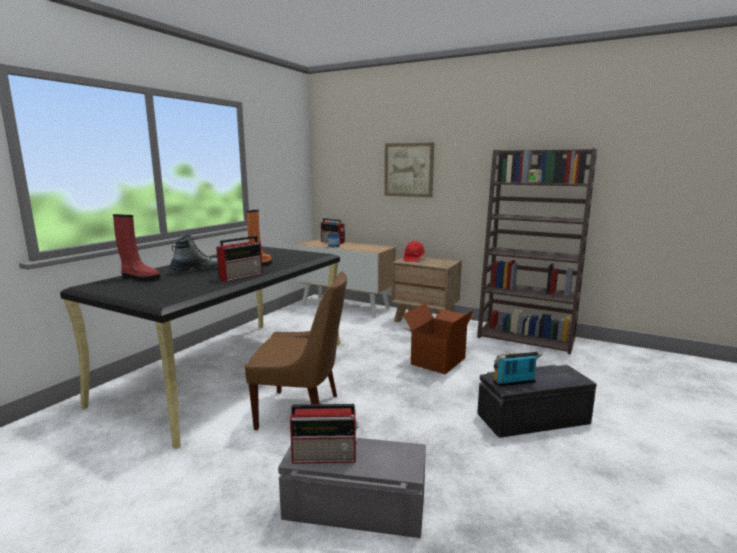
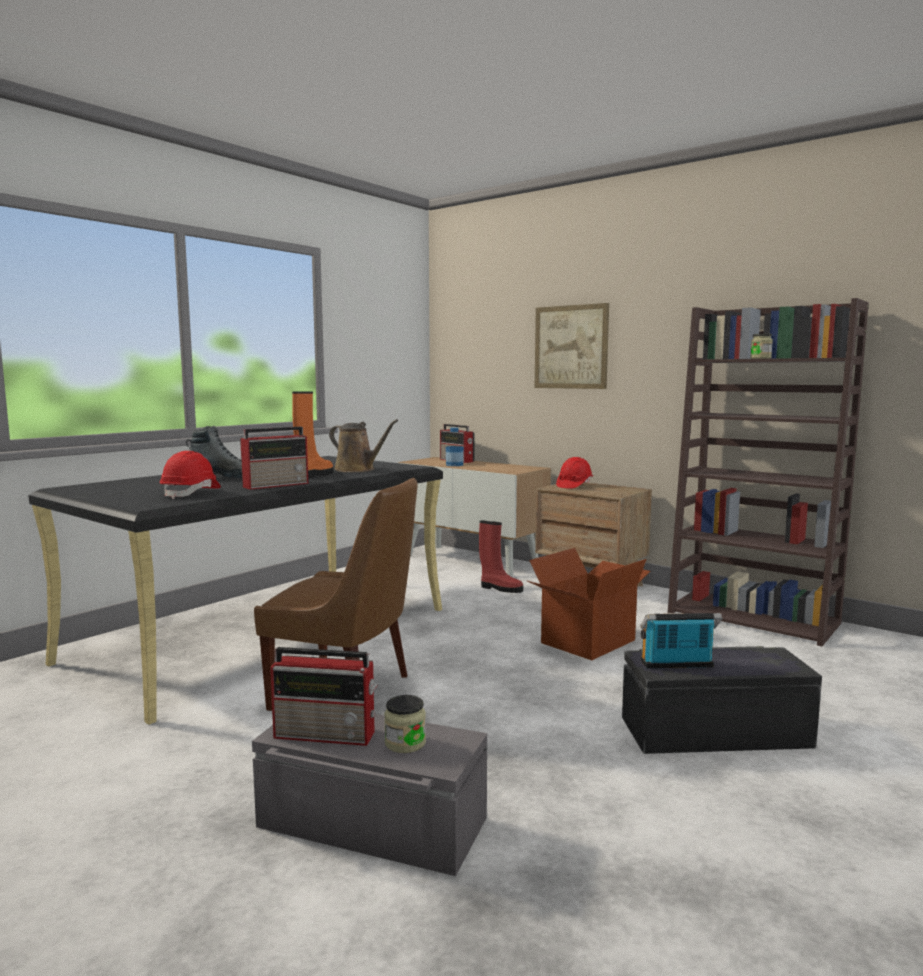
camera: 10 degrees right, 5 degrees down
(139, 278) = (137, 483): red boot -> red boot (500, 588)
(187, 287) = (191, 493): none -> red hard hat
(286, 259) = (357, 470): none -> brown watering can
(379, 458) = (405, 743): none -> jar

